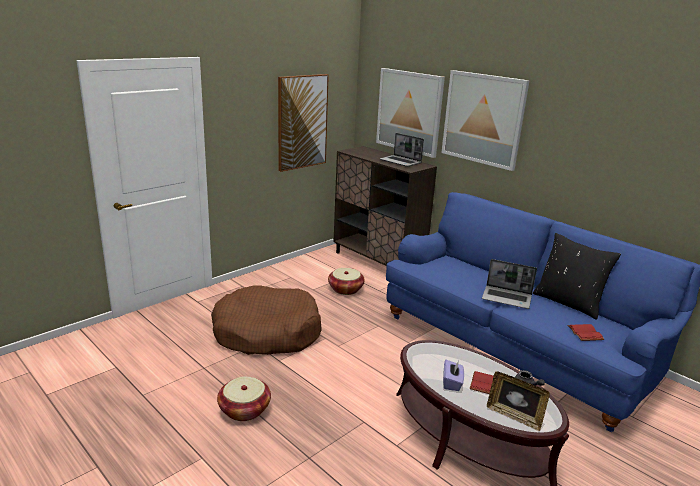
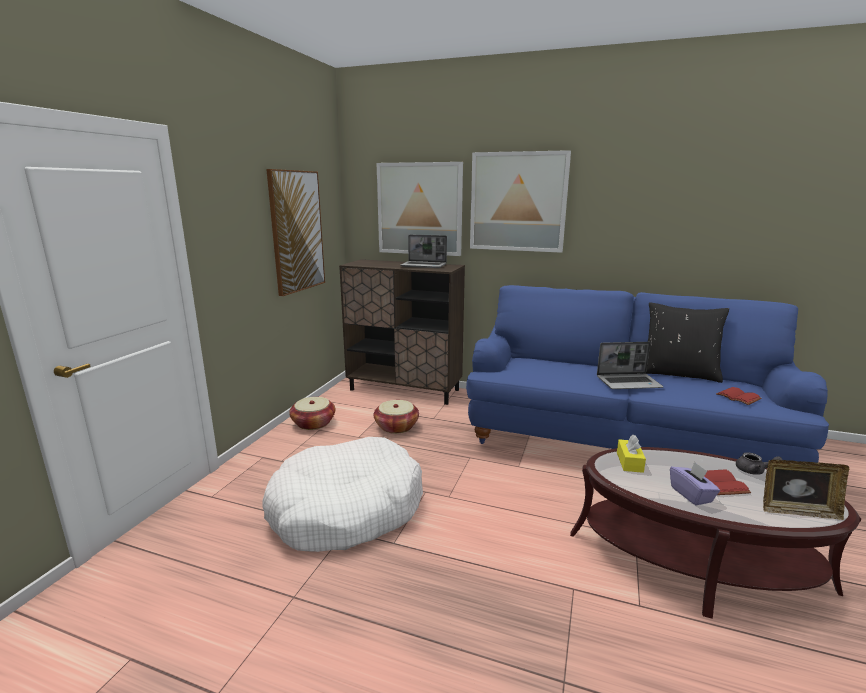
camera: 25 degrees left, 5 degrees down
(244, 409) = (408, 642): basket -> basket (313, 423)
(267, 332) = (346, 509): brown dog bed -> white dog bed
(438, 352) = (629, 462): none -> yellow tissue box

